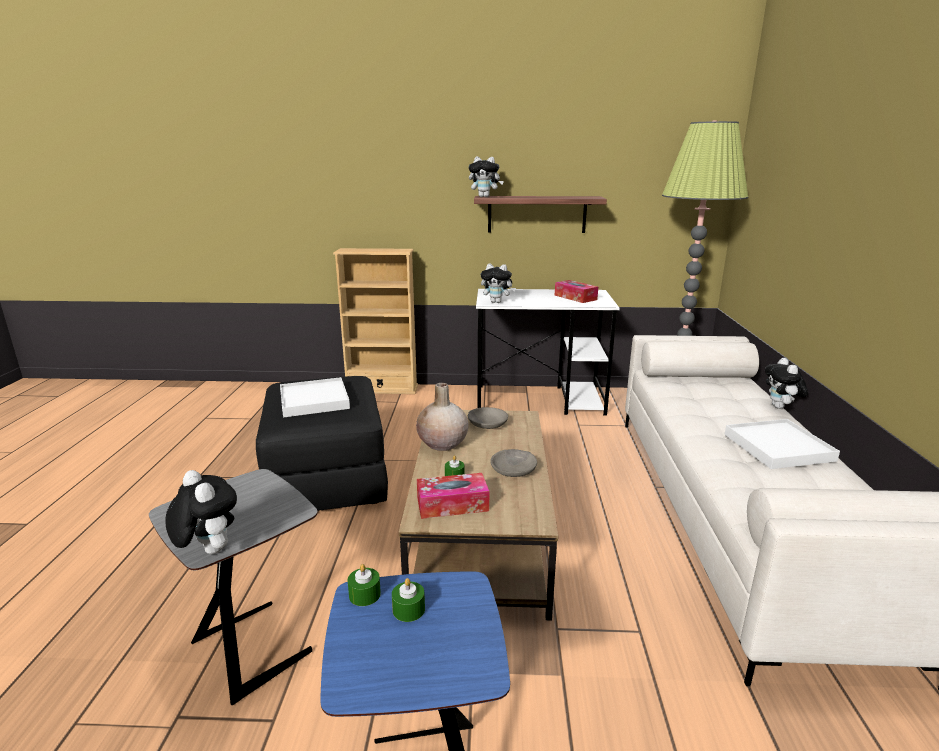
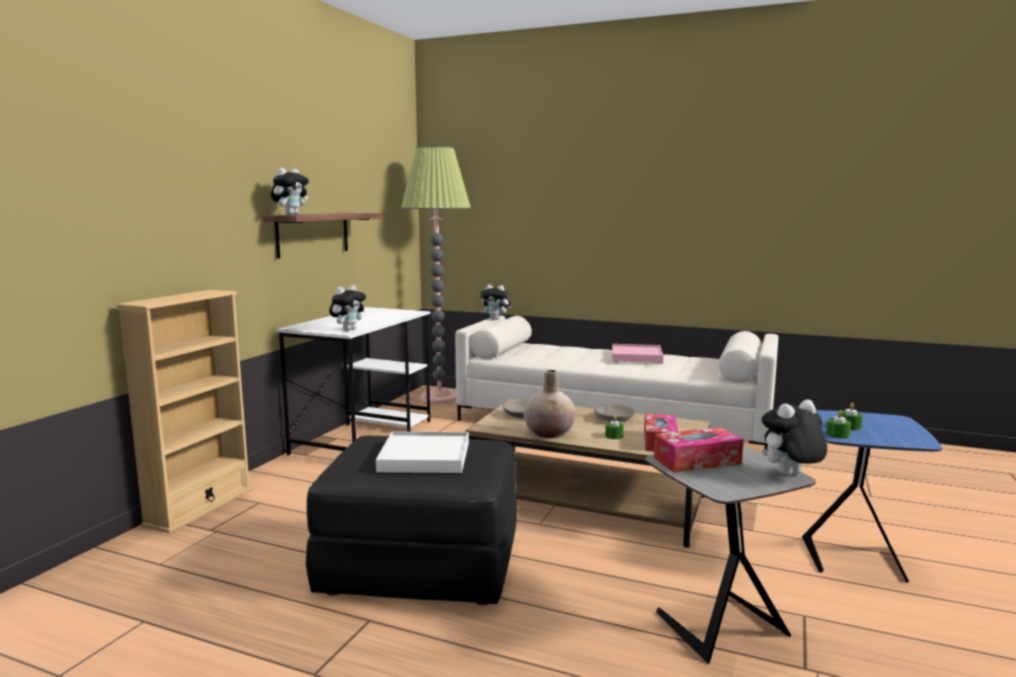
camera: 70 degrees left, 10 degrees down
(575, 297) = (377, 314): tissue box -> tissue box (697, 461)
(778, 447) = (636, 356): white tray -> pink tray
(780, 407) = (579, 346): plush toy -> plush toy (496, 319)

